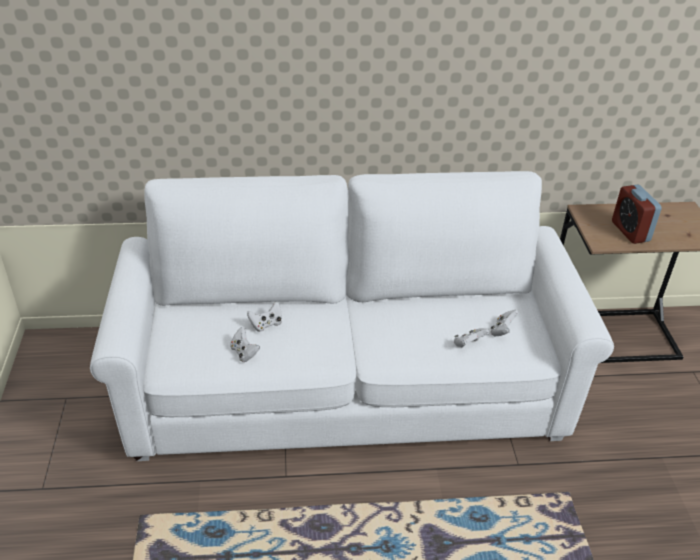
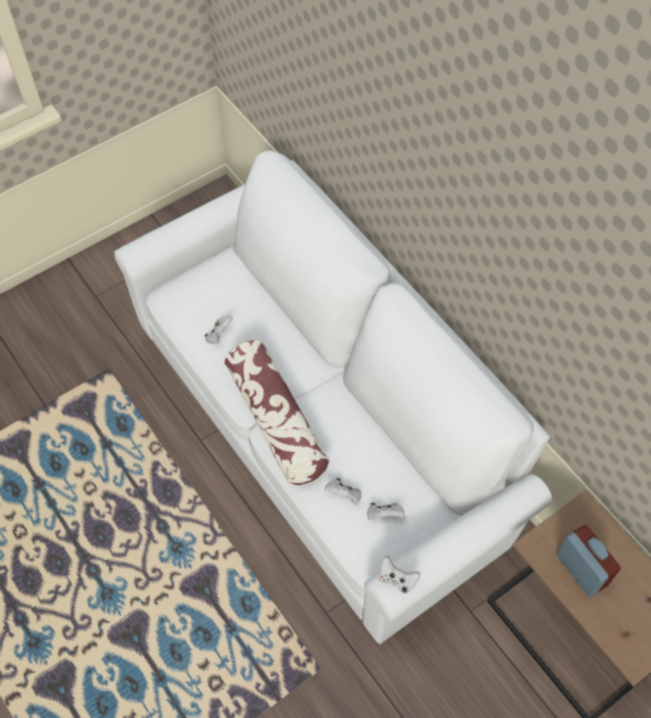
camera: 60 degrees right, 20 degrees up
(266, 324) = (261, 330): white game controller -> white game controller (397, 579)
(366, 353) = (276, 420): none -> pillow
(630, 231) = (581, 570): alarm clock -> alarm clock turned 105 degrees clockwise

